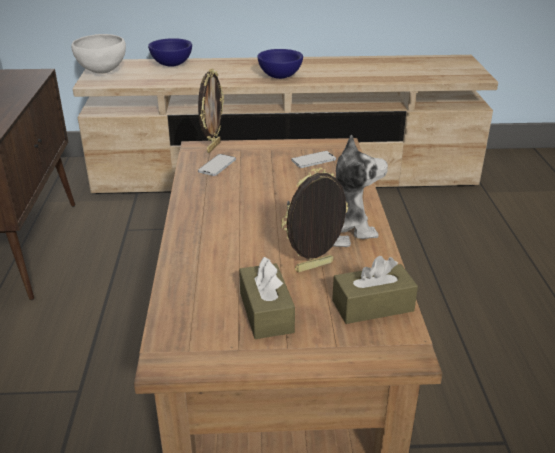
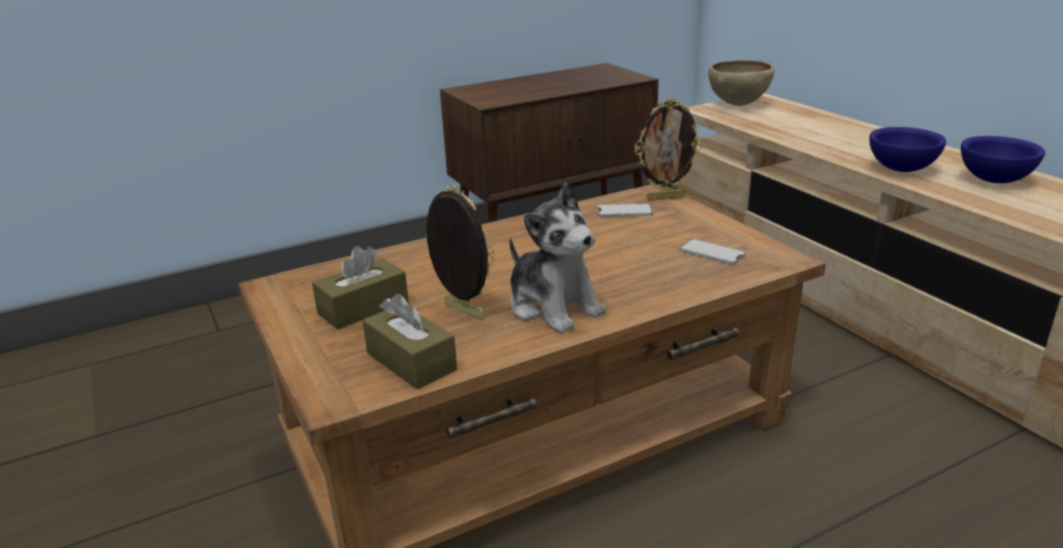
camera: 65 degrees right, 5 degrees down
(102, 72) = (738, 104): white bowl -> brown bowl
(172, 65) = (819, 119): blue bowl -> blue bowl (995, 180)

